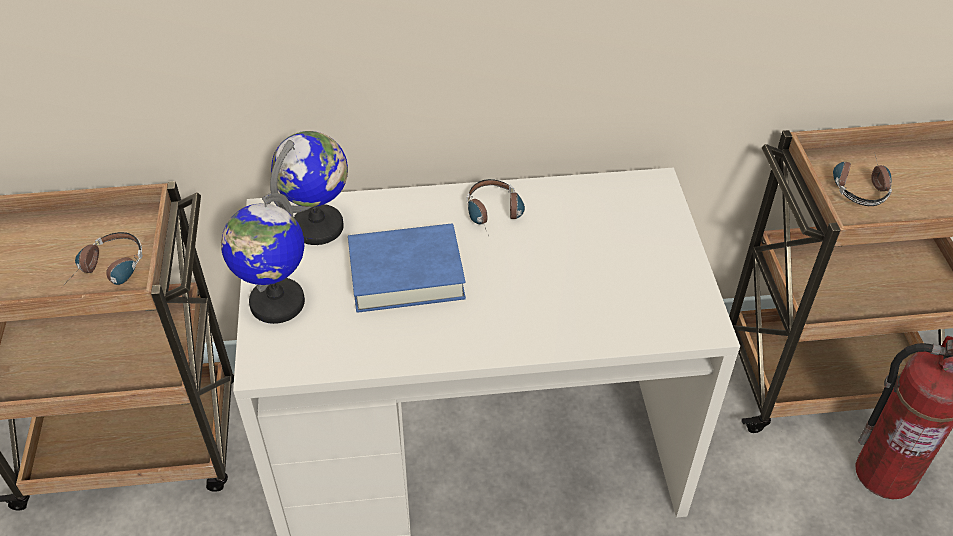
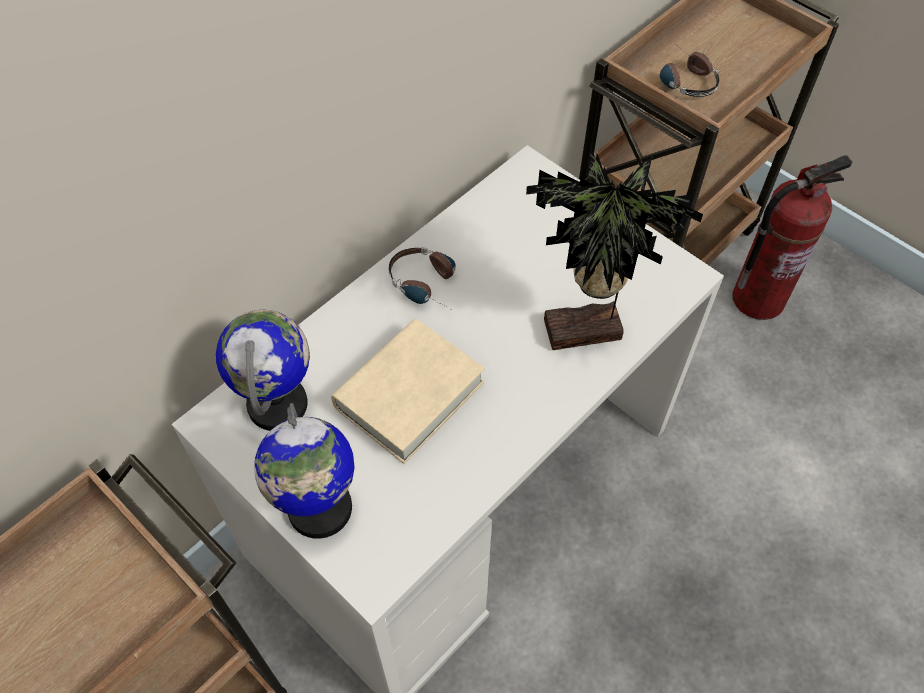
camera: 40 degrees left, 10 degrees up
(108, 272) = (118, 607): headphones -> none
(406, 274) = (409, 395): blue book -> beige book
(575, 316) = (585, 335): none -> potted plant

